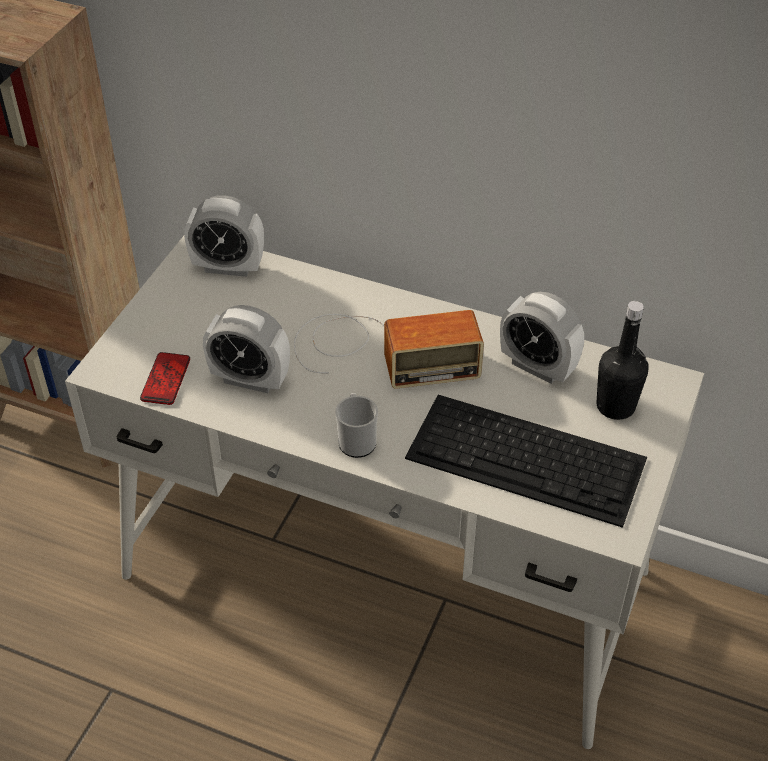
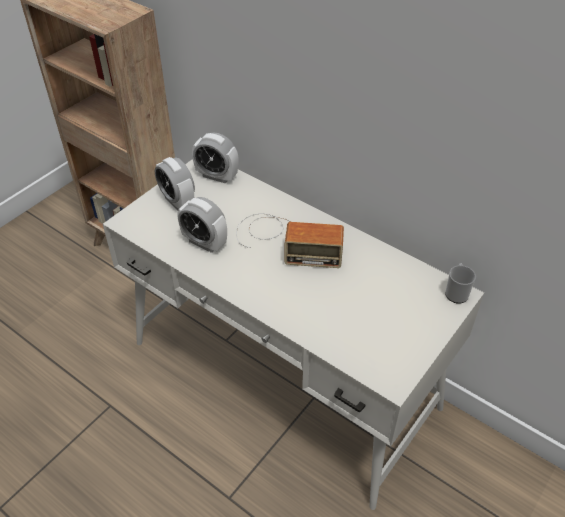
camera: 15 degrees right, 0 degrees up
(165, 379) = (157, 233): phone -> none
(356, 440) = (252, 290): mug -> mug (456, 292)
(528, 458) = (352, 323): keyboard -> none
(537, 366) = (378, 268): alarm clock -> alarm clock (178, 202)
(615, 406) = (419, 302): black bottle -> none

